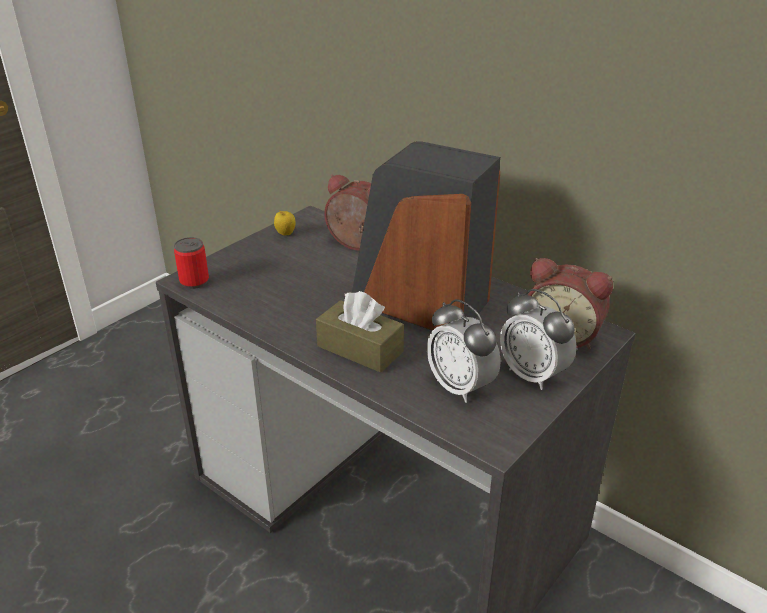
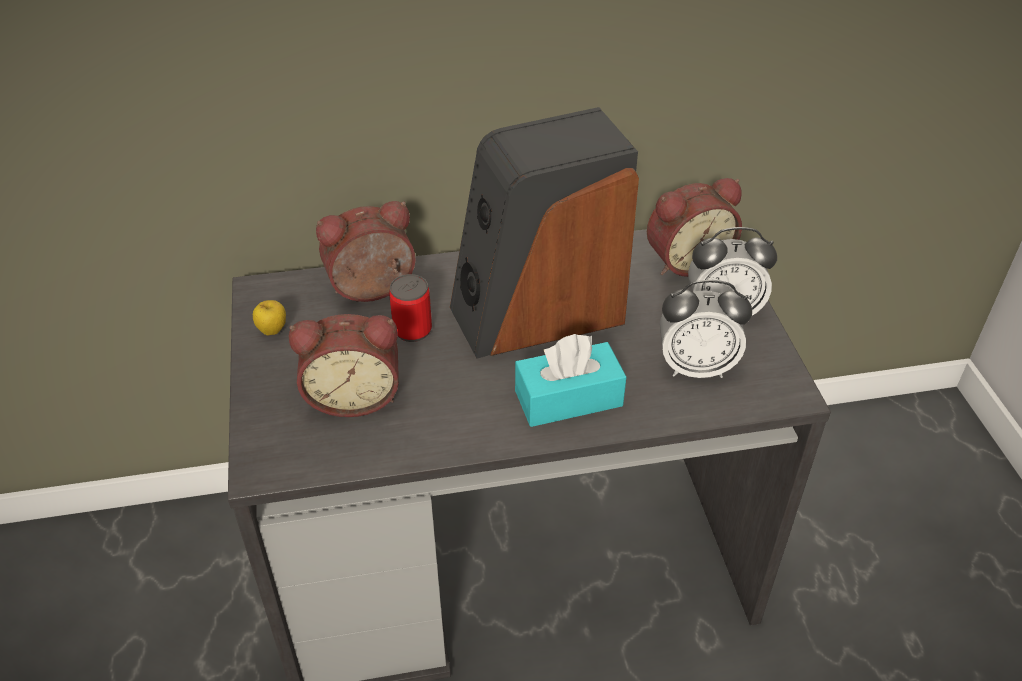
camera: 50 degrees left, 10 degrees up
(194, 282) = (277, 462): can -> can (412, 330)
(269, 279) = (353, 395): none -> alarm clock
(360, 349) = (568, 398): brown tissue box -> turquoise tissue box

